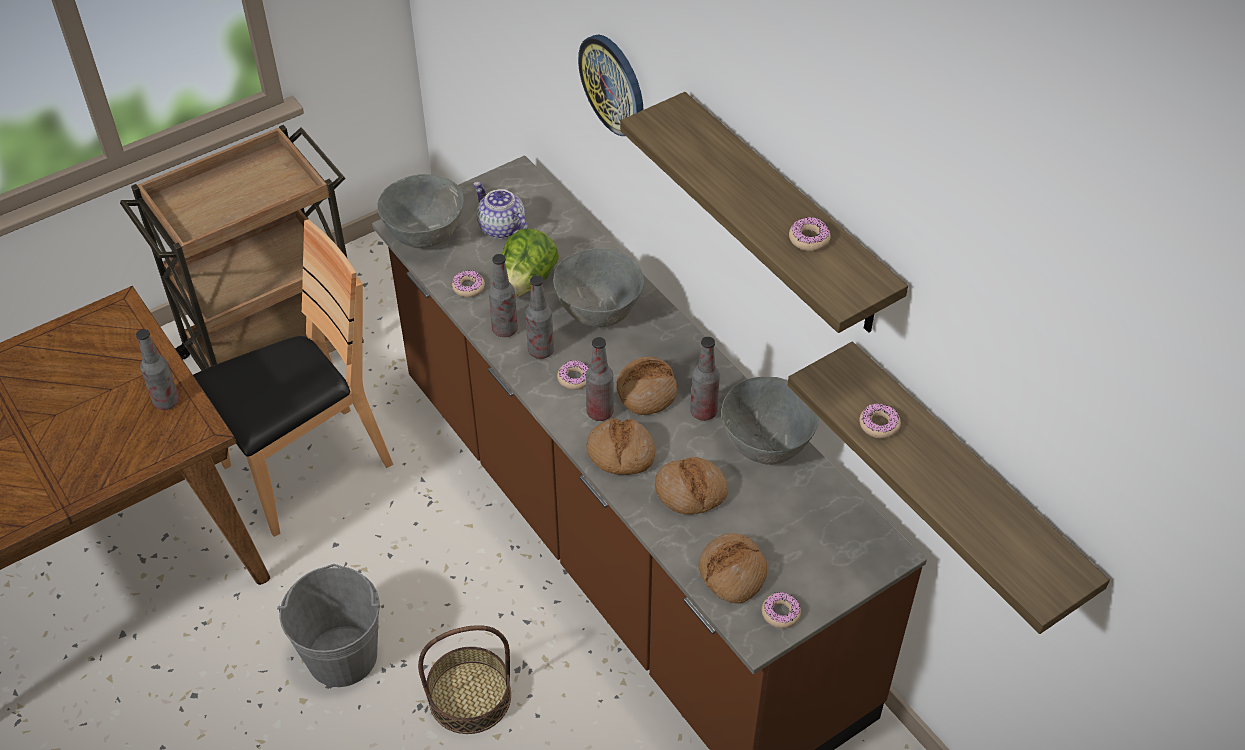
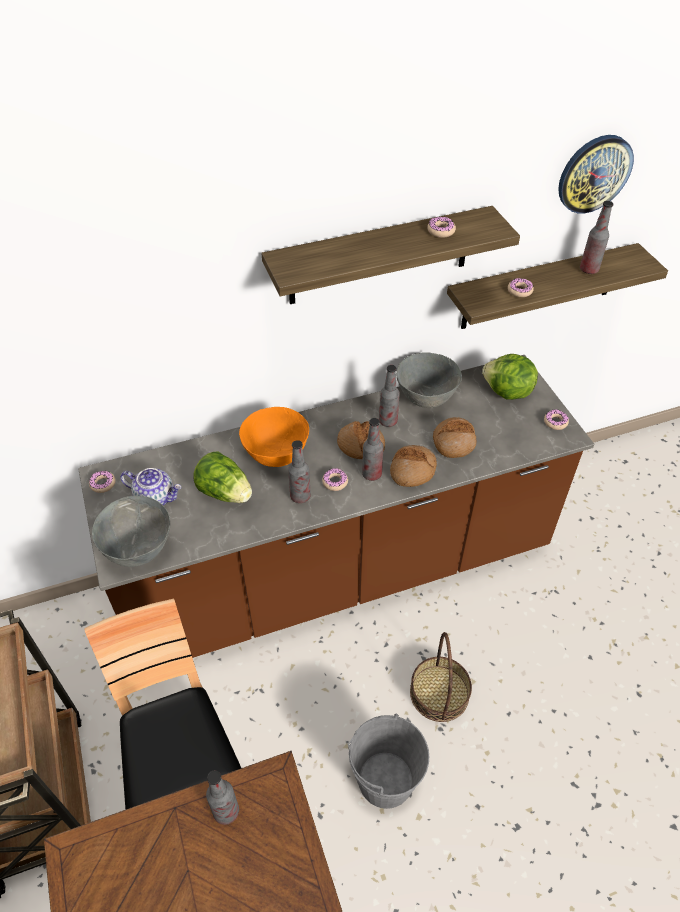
camera: 75 degrees left, 0 degrees up
(468, 287) = (213, 530): donut -> donut (103, 484)
(501, 227) = (156, 497): teapot -> teapot turned 135 degrees counterclockwise
(505, 329) = (269, 514): bottle -> bottle (589, 269)
(600, 313) = (276, 455): grey bowl -> orange bowl
(613, 84) = (173, 318): wall clock -> wall clock (594, 173)
(732, 573) = (522, 436): bread -> none
(822, 544) = (507, 392): none -> lettuce

